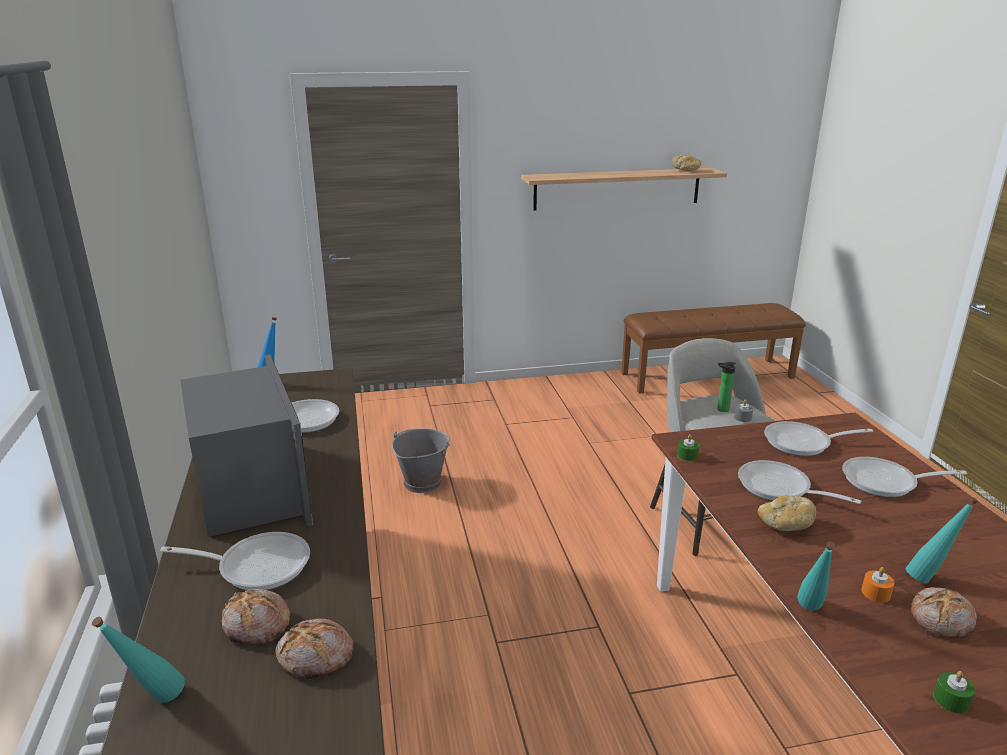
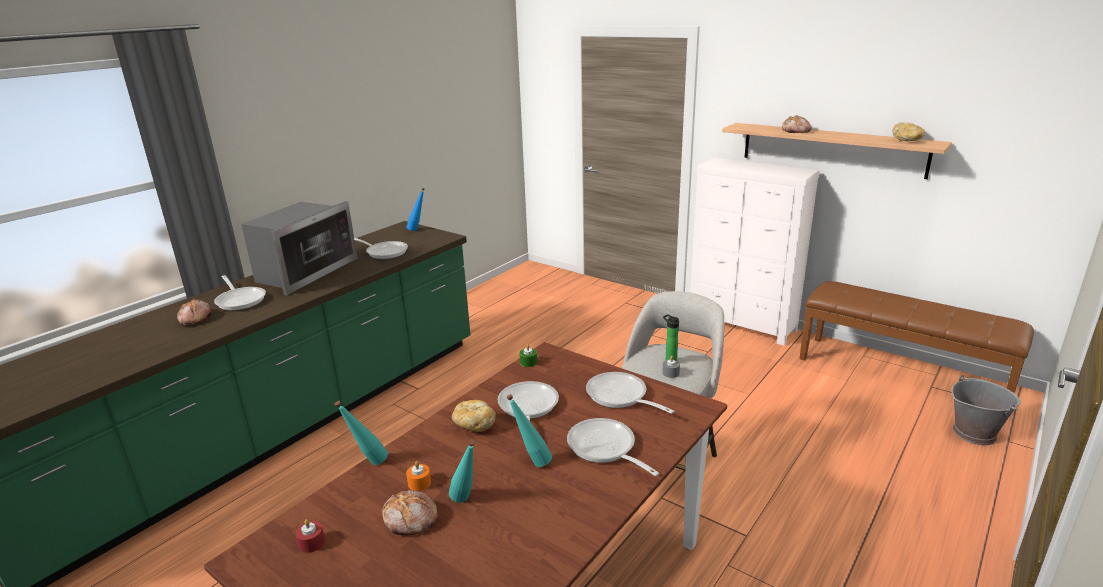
camera: 50 degrees right, 0 degrees up
(153, 702) = (133, 324): turquoise bottle -> turquoise bottle (531, 462)
(316, 657) = (181, 338): bread -> bread (796, 131)
(422, 482) = (538, 344): grey bucket -> grey bucket (974, 433)
(558, 385) = (741, 325): none -> white dresser
(951, 700) = (311, 543): green candle -> red candle

